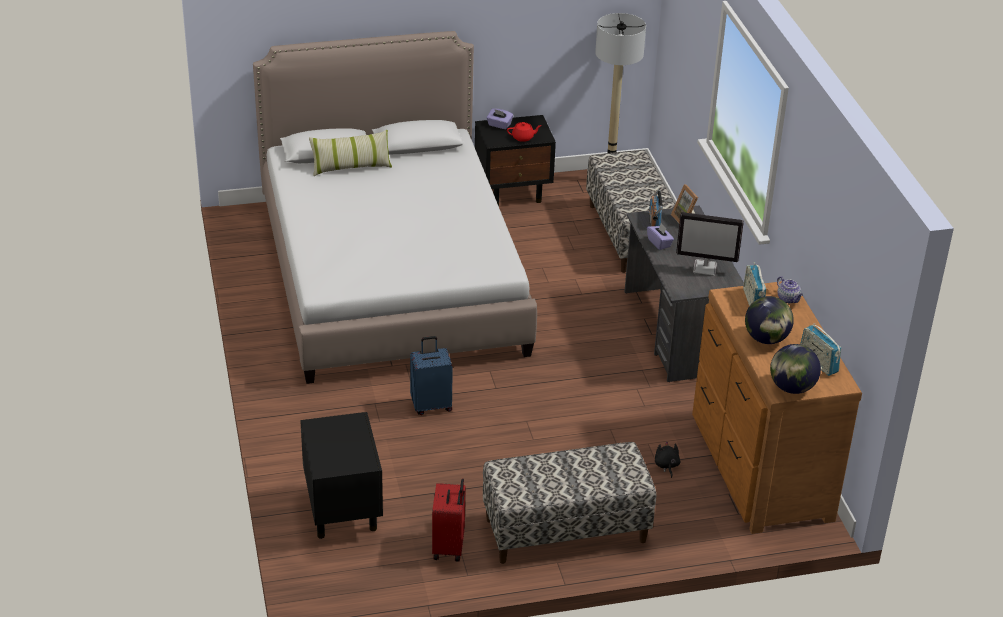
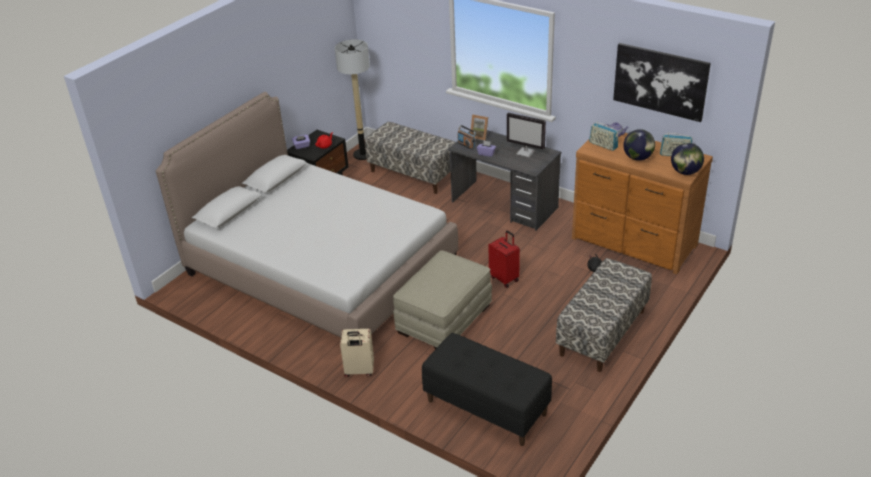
camera: 40 degrees left, 0 degrees up
(284, 398) = (359, 371): none -> beige suitcase
(342, 512) = (485, 407): black nightstand -> black bench
(351, 167) = (256, 210): pillow -> none
(431, 405) = (444, 318): blue suitcase -> beige ottoman
(449, 547) = (565, 383): red suitcase -> red suitcase (504, 278)
(705, 268) = (526, 152): monitor -> monitor turned 60 degrees clockwise
(843, 248) = (660, 81): none -> picture

